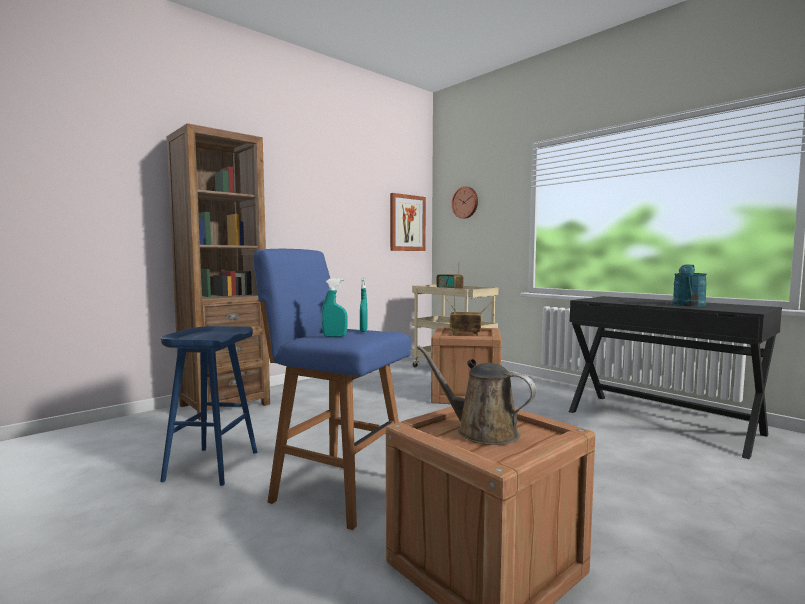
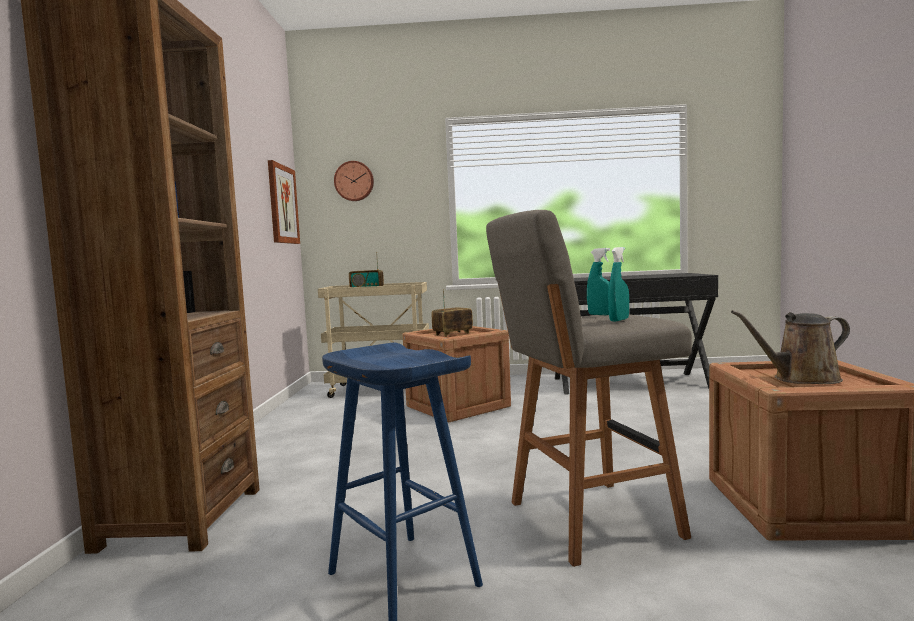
camera: 45 degrees left, 0 degrees up
(336, 488) = (587, 520): blue stool -> grey stool
(688, 305) = (650, 276): turquoise watering can -> none

